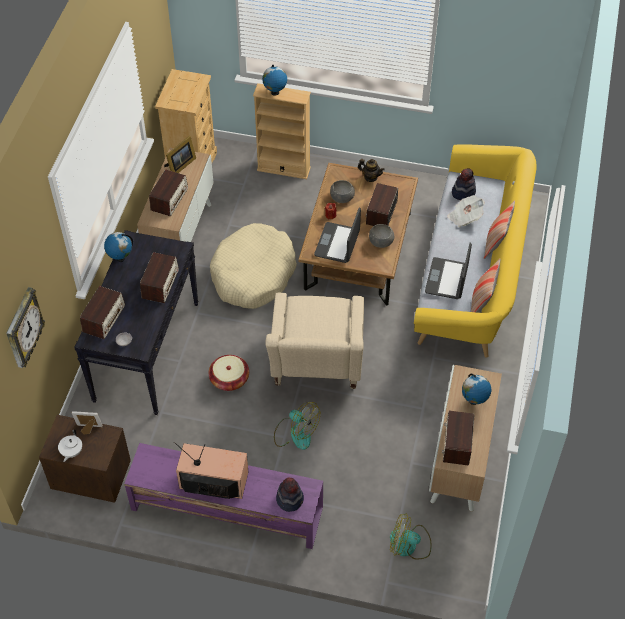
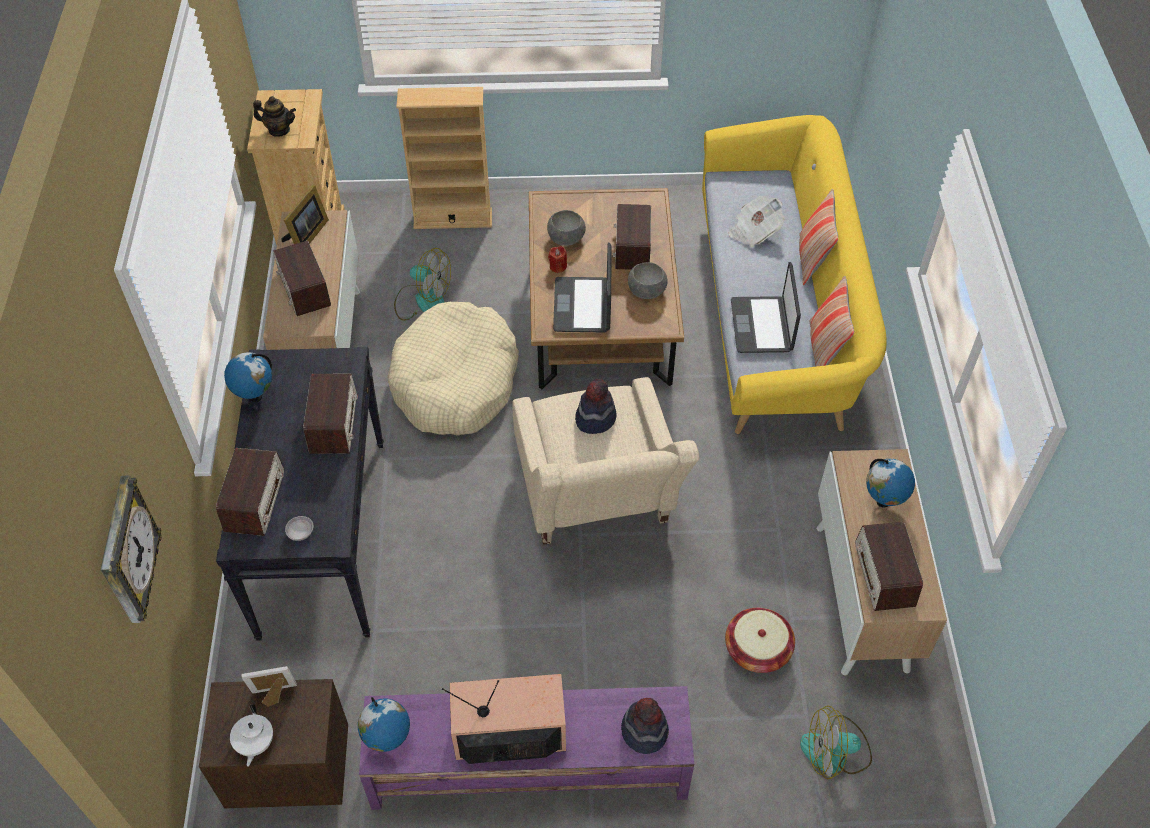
camera: 15 degrees left, 0 degrees up
(169, 199) = (304, 289): radio -> radio turned 150 degrees clockwise
(229, 379) = (468, 552): basket -> basket (757, 649)
(275, 93) = (429, 97): globe -> globe (388, 740)
(295, 433) = (598, 613): fan -> fan (422, 301)
(370, 177) = (598, 200): teapot -> teapot (279, 130)
(463, 192) = (738, 197): hat -> hat (595, 418)

